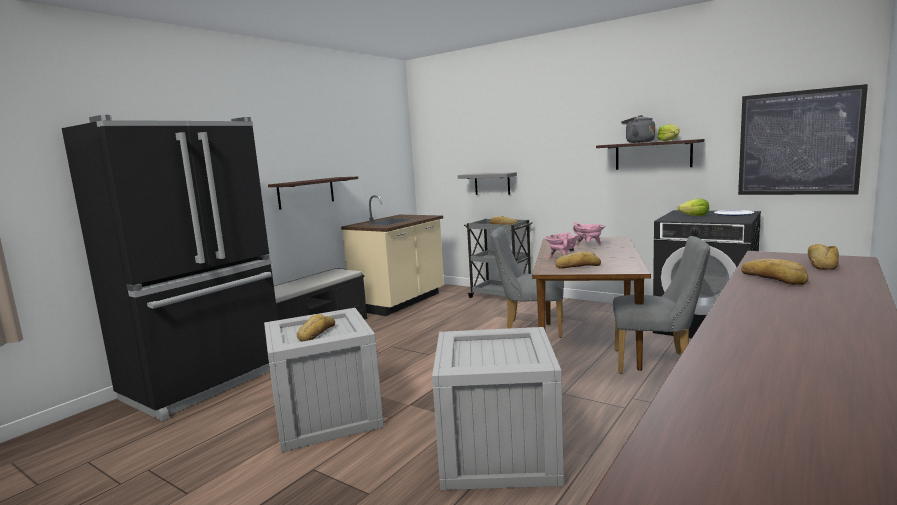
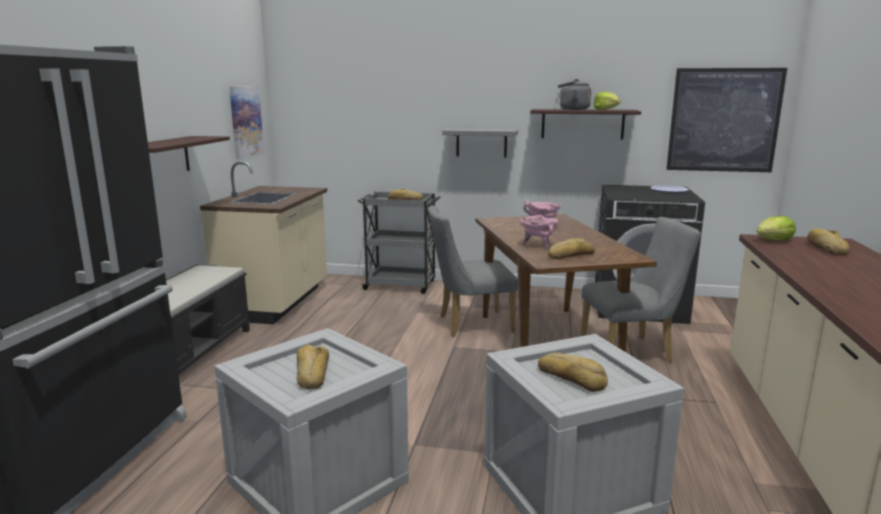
camera: 25 degrees left, 5 degrees up
(388, 167) = (245, 122): none -> picture
(492, 183) = (385, 148): grey shelf -> grey shelf (481, 143)
(694, 216) = (637, 192): lettuce -> lettuce (774, 240)
(773, 278) = (817, 267): bread -> bread (572, 377)

